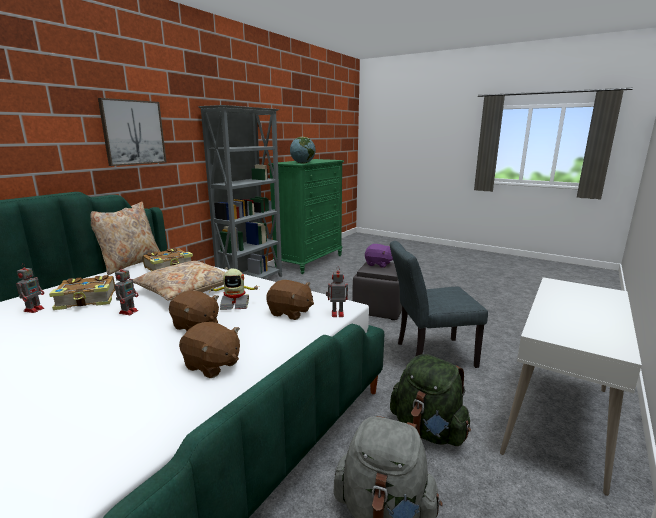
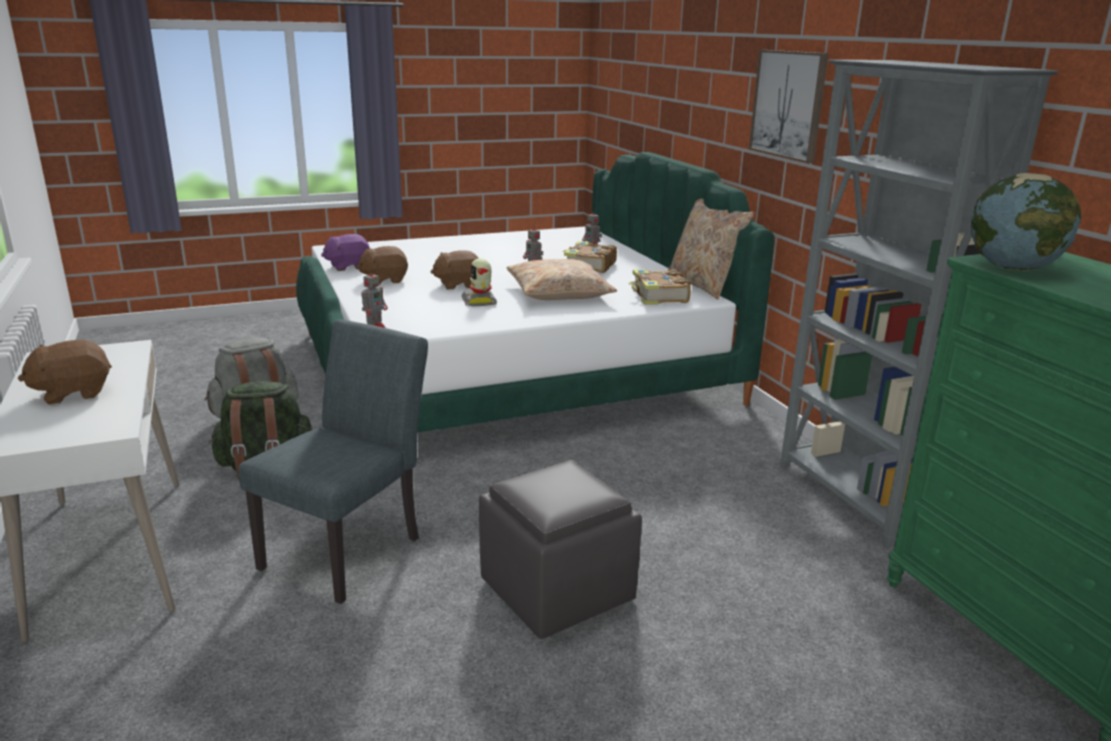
camera: 125 degrees right, 5 degrees up
(235, 304) = (480, 301): toy robot -> toy robot turned 45 degrees counterclockwise
(290, 312) = (417, 313): brown plush toy -> brown plush toy (73, 393)
(378, 264) = (567, 485): purple plush toy -> purple plush toy (348, 266)

